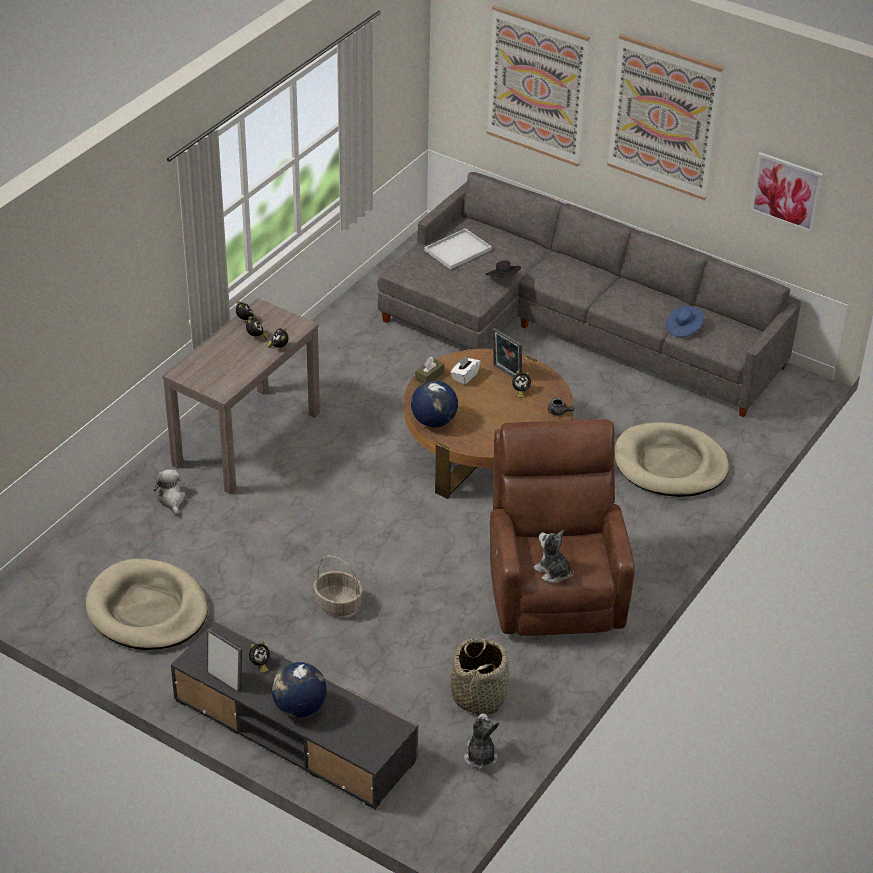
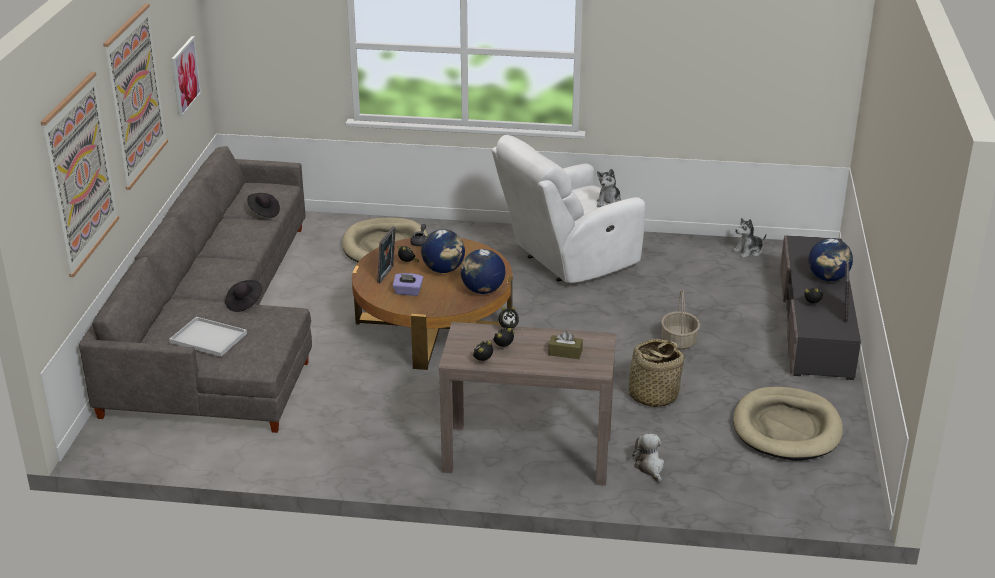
camera: 115 degrees left, 10 degrees down
(171, 500) = (650, 467): plush toy -> plush toy turned 120 degrees clockwise
(429, 376) = (422, 308): brown tissue box -> brown tissue box (565, 353)
(465, 376) = (408, 292): white tissue box -> purple tissue box
(479, 695) = (699, 264): basket -> basket (653, 395)
(491, 410) = (443, 270): none -> globe
(555, 588) = (567, 261): brown armchair -> white armchair
(683, 328) = (264, 212): blue hat -> black hat

